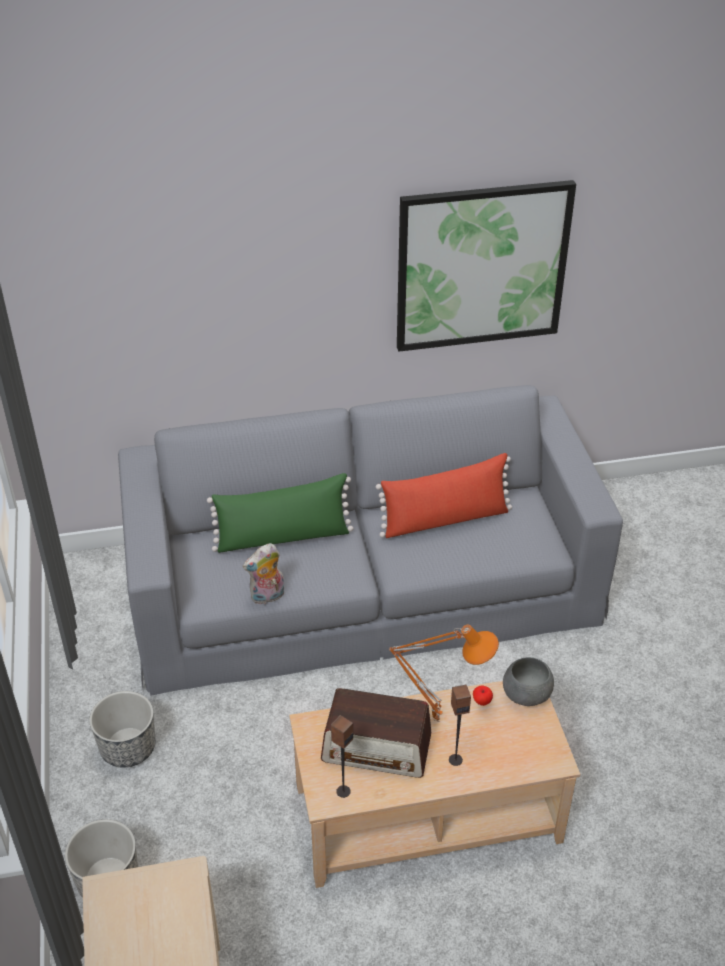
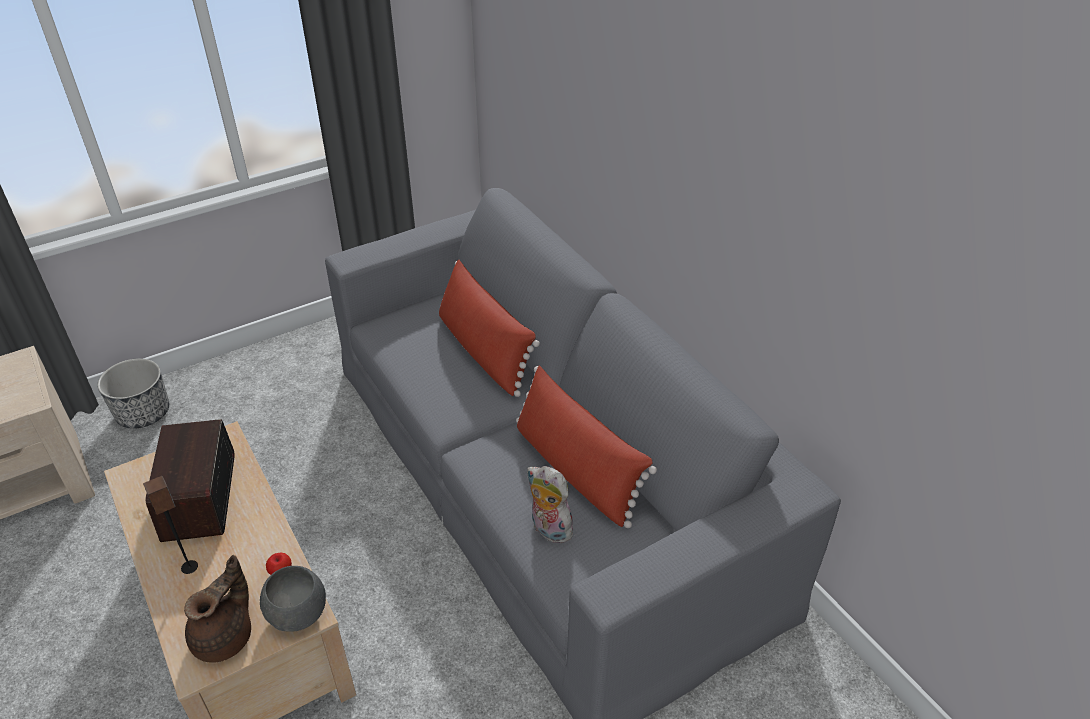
camera: 70 degrees right, 0 degrees up
(127, 748) = (281, 379): planter -> none
(267, 597) = (397, 366): plush toy -> plush toy (548, 529)
(283, 537) = (484, 351): green pillow -> red pillow
(343, 791) = (141, 485): speaker -> none
(437, 719) = (248, 537): orange table lamp -> none
(481, 266) = (805, 235): picture -> none
(533, 741) = (226, 636): none -> brown teapot

